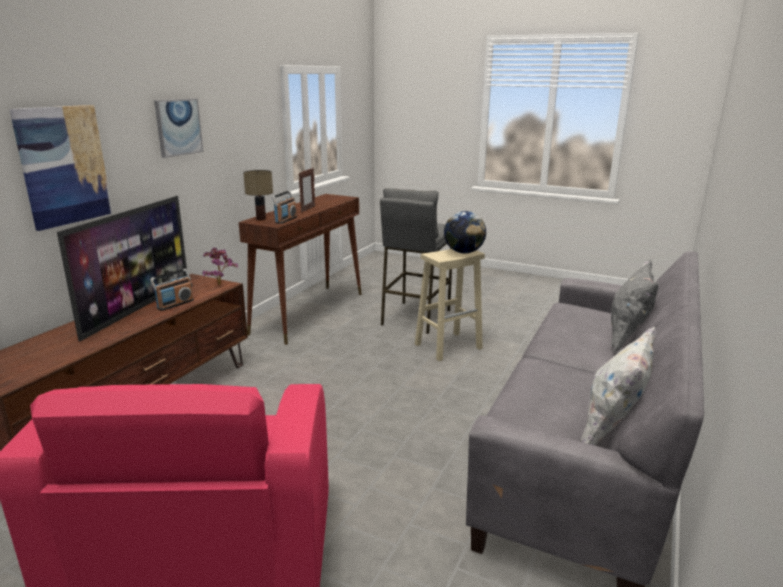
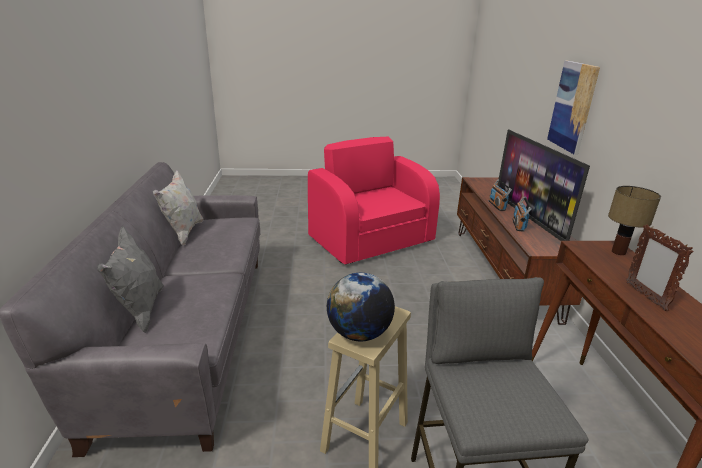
camera: 150 degrees right, 5 degrees up
(178, 127) = (653, 110): picture -> none
(220, 284) = (541, 250): potted plant -> none
(285, 220) = (593, 257): radio -> radio (497, 205)

